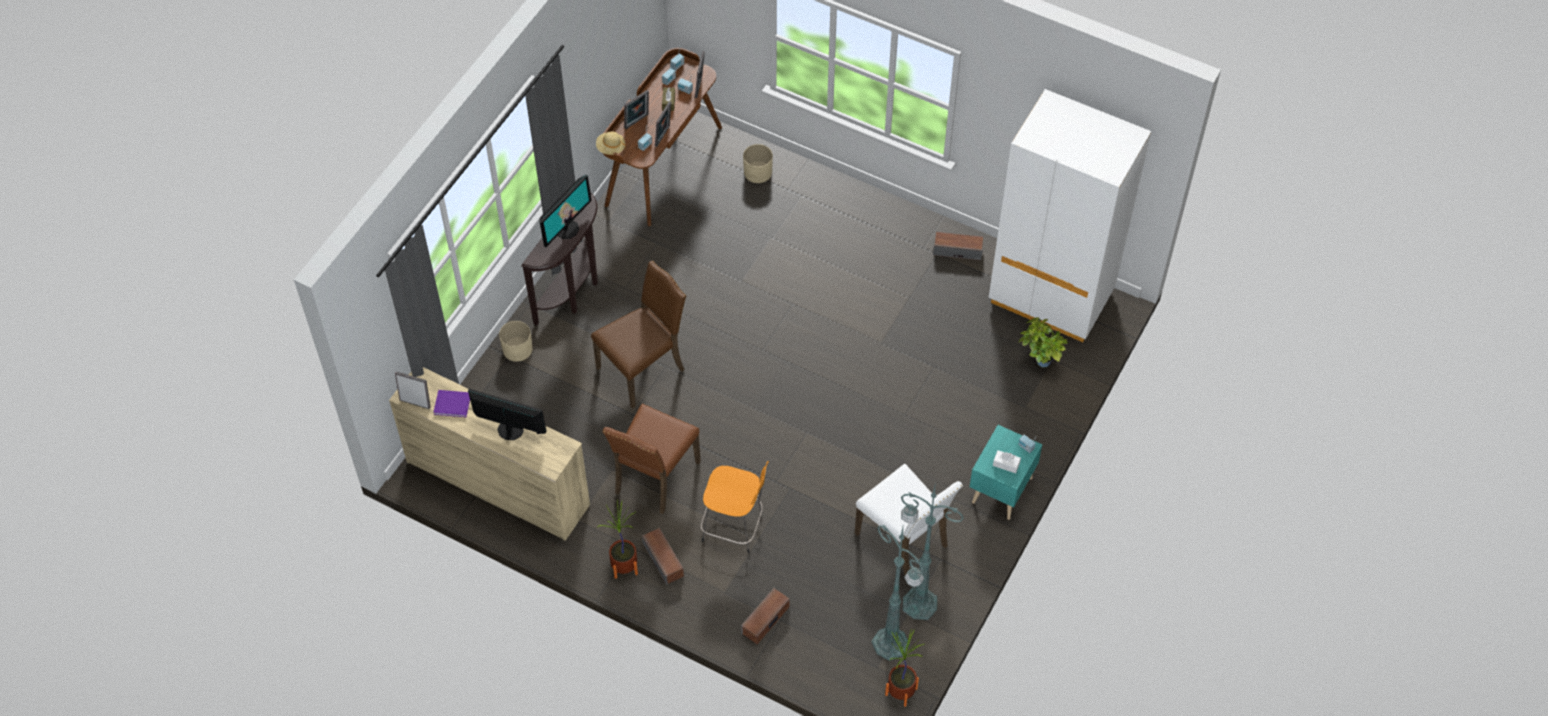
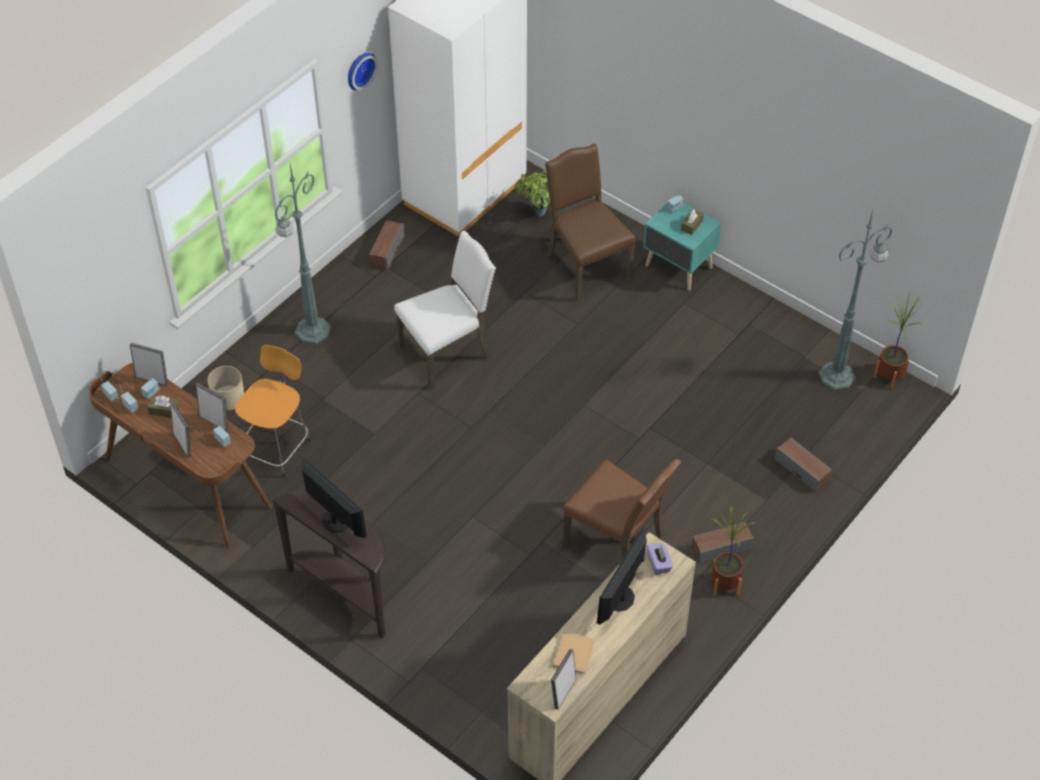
camera: 80 degrees left, 5 degrees down
(453, 404) = (574, 653): purple book -> beige book
(517, 349) = (414, 658): beige planter -> none
(549, 454) = (659, 564): none -> purple tissue box
(611, 148) = (215, 474): beige hat -> none
(643, 369) = (471, 537): brown chair -> brown chair (586, 267)
(734, 527) = (689, 481): orange stool -> orange stool (277, 448)
(904, 539) = (723, 347): white chair -> white chair (447, 353)
(917, 603) = (795, 348): green floor lamp -> green floor lamp (311, 332)
(1005, 105) = (359, 69): none -> wall clock
(1006, 464) = (692, 225): white tissue box -> brown tissue box

